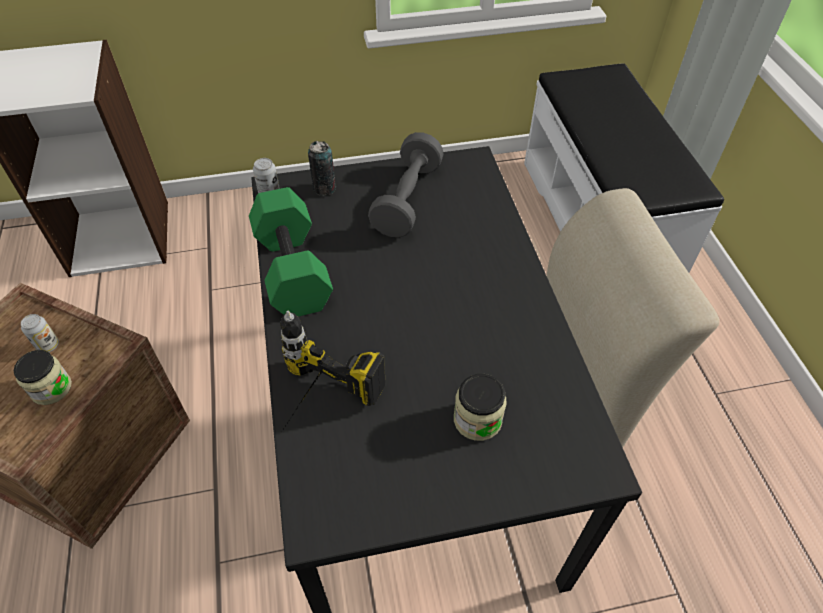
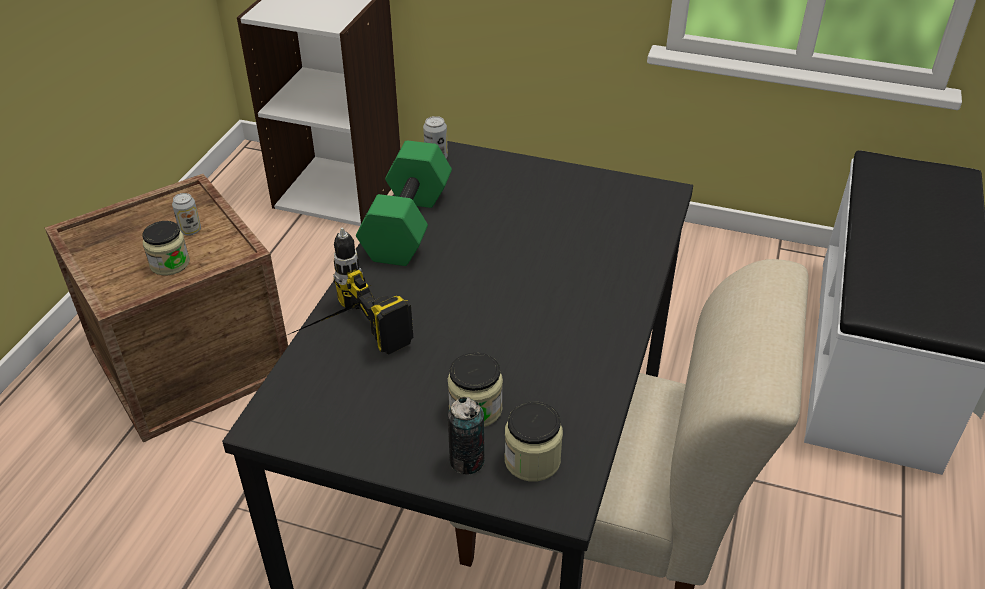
camera: 30 degrees right, 10 degrees down
(324, 188) = (491, 168): can -> can (467, 461)
(407, 200) = (564, 204): grey dumbbell -> none
(553, 444) = (532, 460): none -> jar

